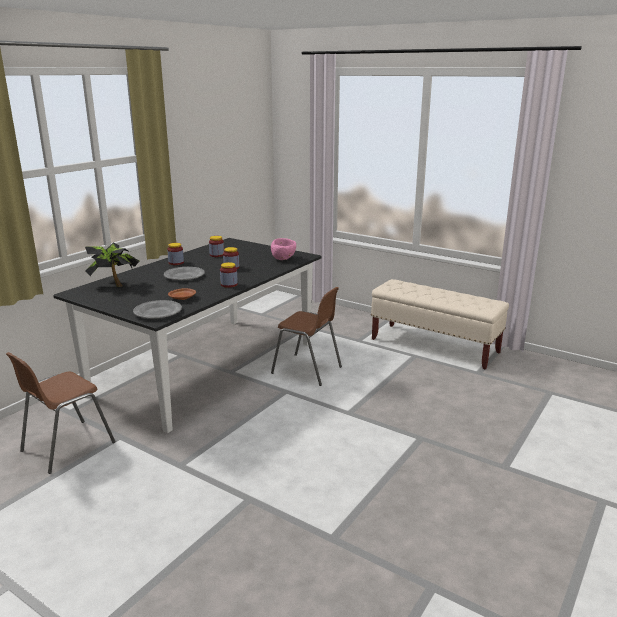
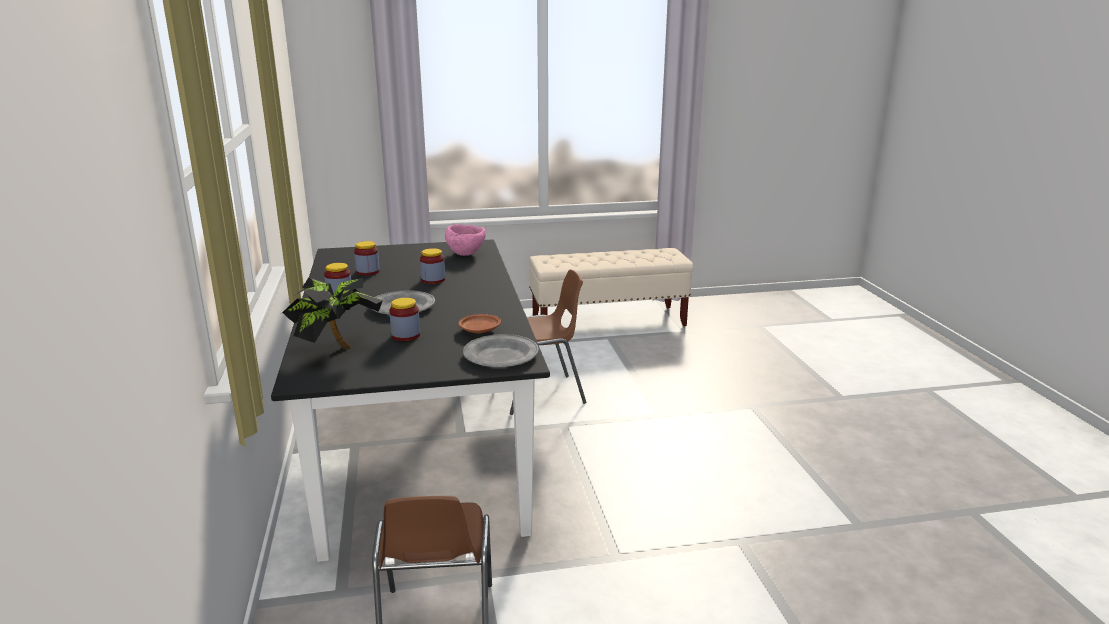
camera: 45 degrees left, 0 degrees up
(229, 284) = (488, 298): jar -> jar (406, 335)

